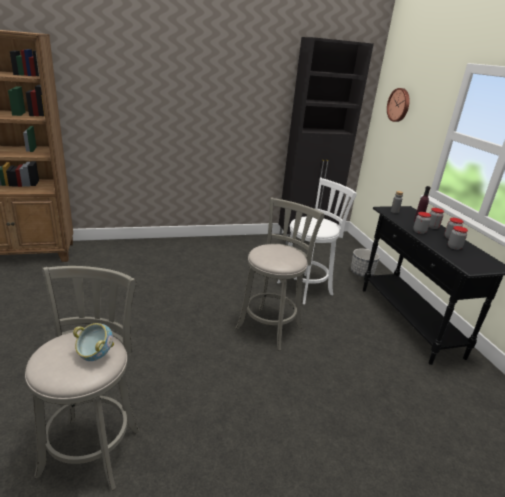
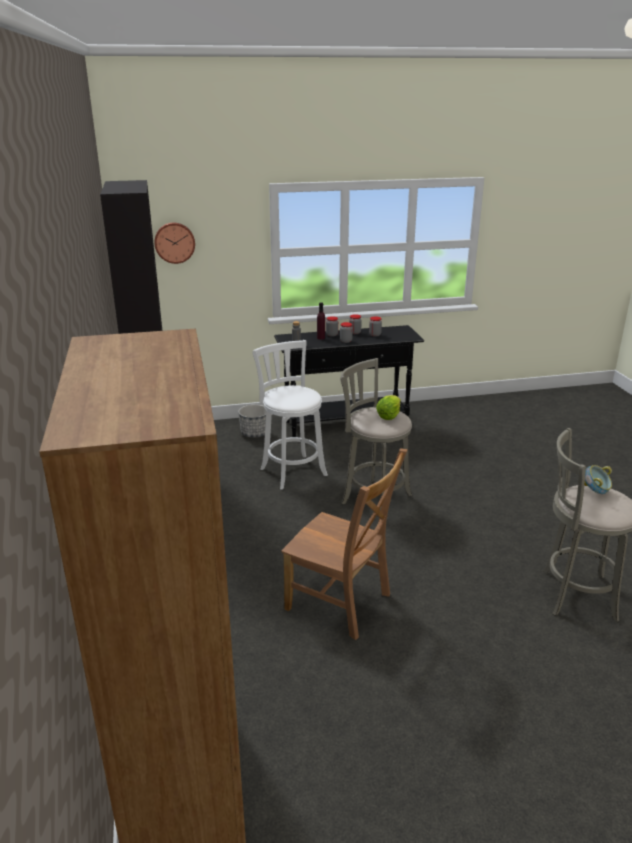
camera: 85 degrees left, 0 degrees up
(133, 301) = (341, 604): none -> brown chair
(281, 257) = (389, 416): none -> lettuce

